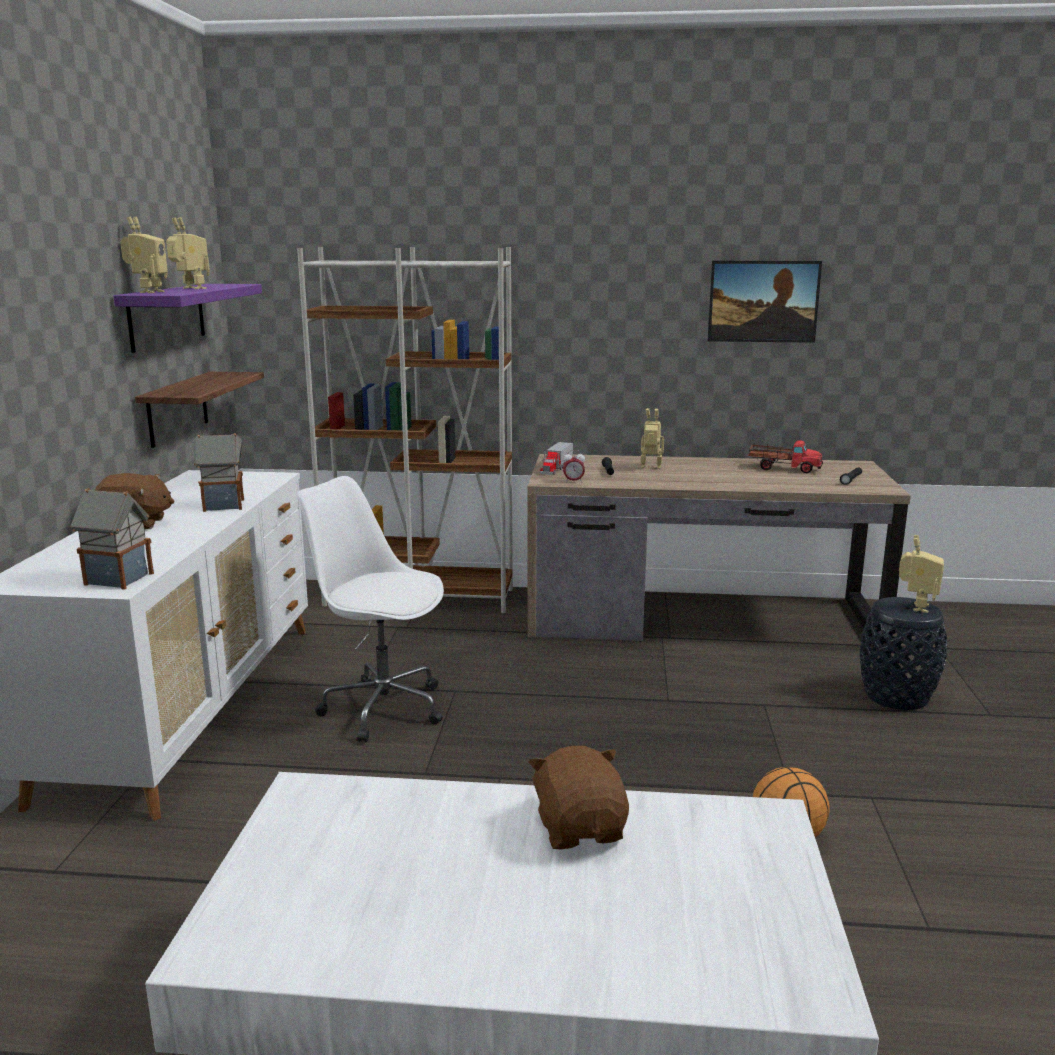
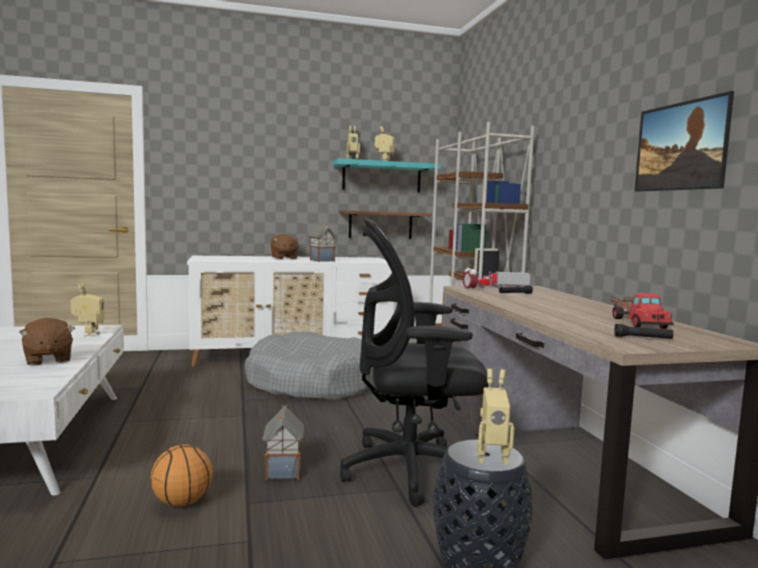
camera: 70 degrees right, 10 degrees down
(117, 579) = (210, 260): toy house -> toy house (283, 471)
(167, 316) = (381, 177): purple shelf -> turquoise shelf
(381, 708) = (310, 383): white office chair -> grey dog bed
(580, 829) = (47, 360): brown plush toy -> brown plush toy turned 90 degrees clockwise
(650, 468) = (548, 299): toy robot -> toy robot (88, 334)
(718, 686) = (417, 468): none -> black office chair

